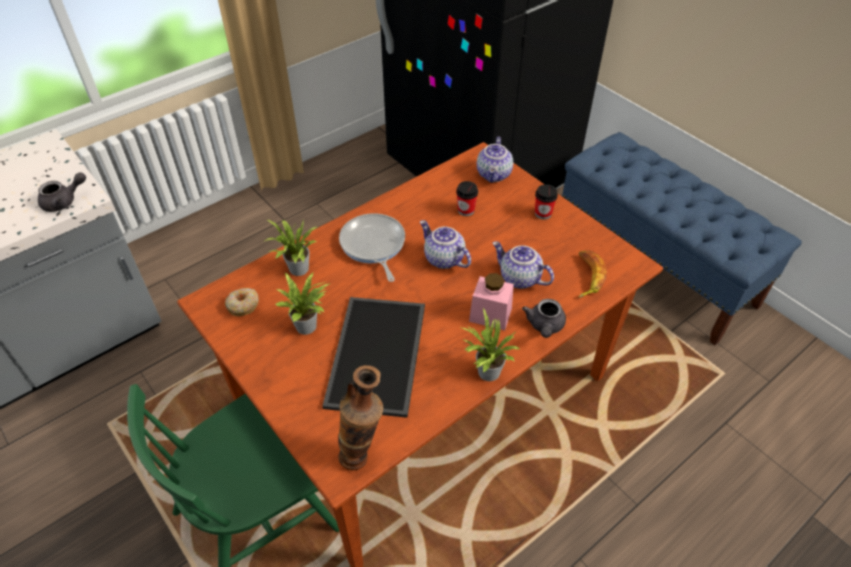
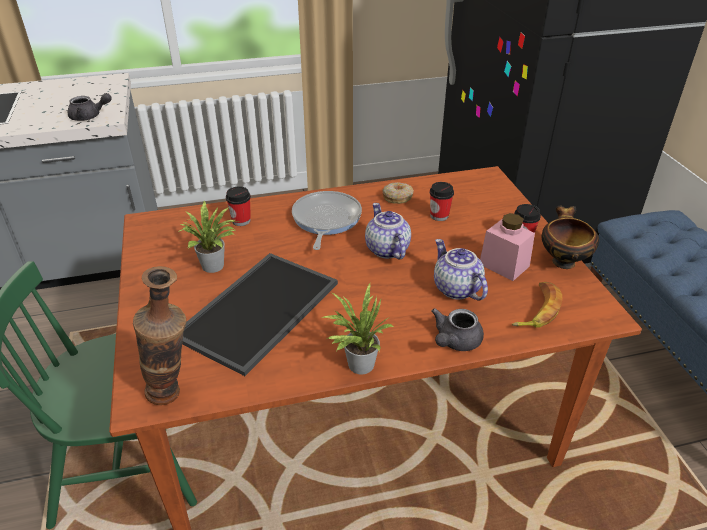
camera: 25 degrees right, 10 degrees down
(243, 305) = (173, 233): donut -> donut (397, 197)
(297, 271) = (241, 220): potted plant -> cup
(490, 315) = (400, 312): pink jar -> pink jar (504, 265)
(494, 175) = (490, 194): teapot -> none
(582, 224) = (562, 260): none -> bowl

